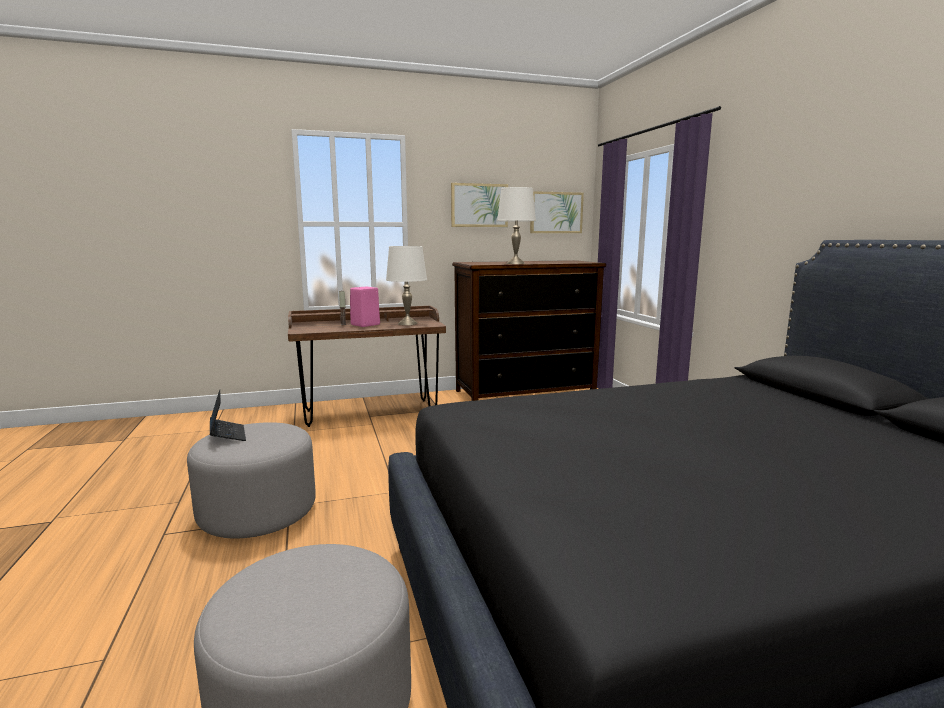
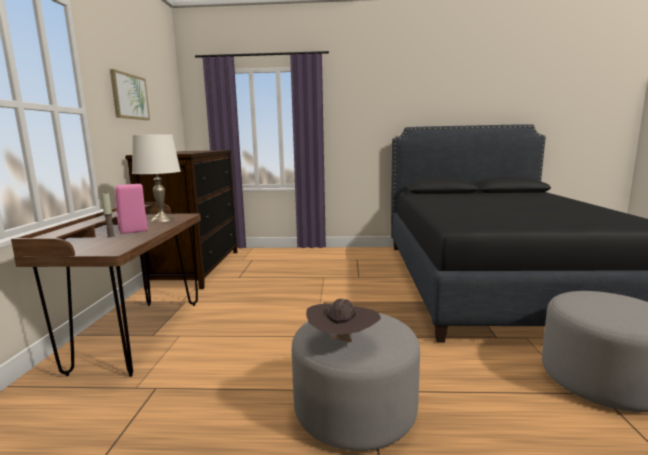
camera: 70 degrees left, 0 degrees up
(227, 435) = (342, 342): laptop -> brown hat
(515, 263) = (195, 152): white table lamp -> none
(556, 212) = (168, 109): picture -> none

